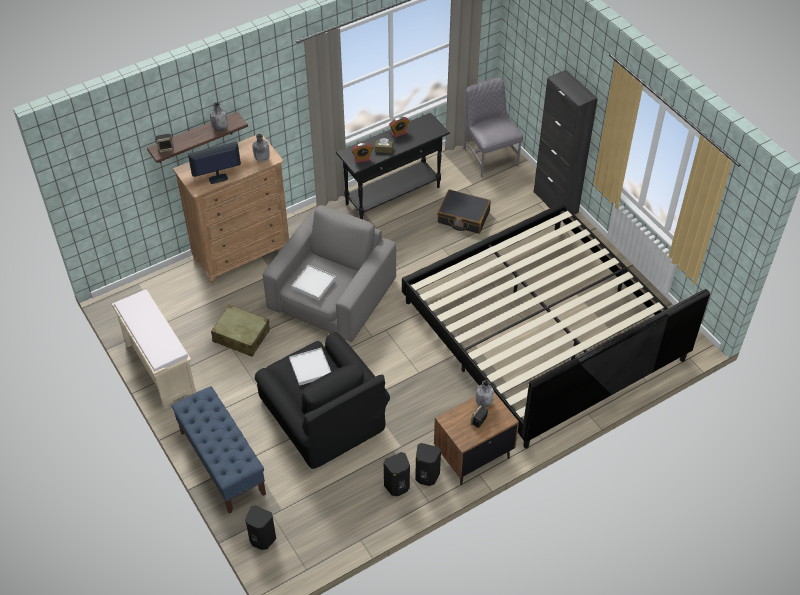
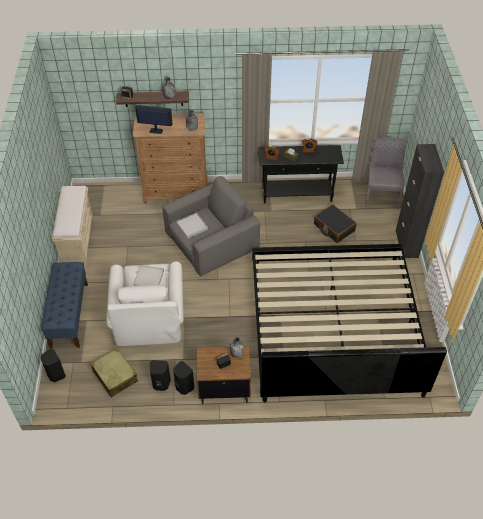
camera: 30 degrees right, 0 degrees up
(241, 336) = (138, 242): beige suitcase -> beige suitcase (115, 376)
(322, 414) = (149, 314): black armchair -> white armchair

